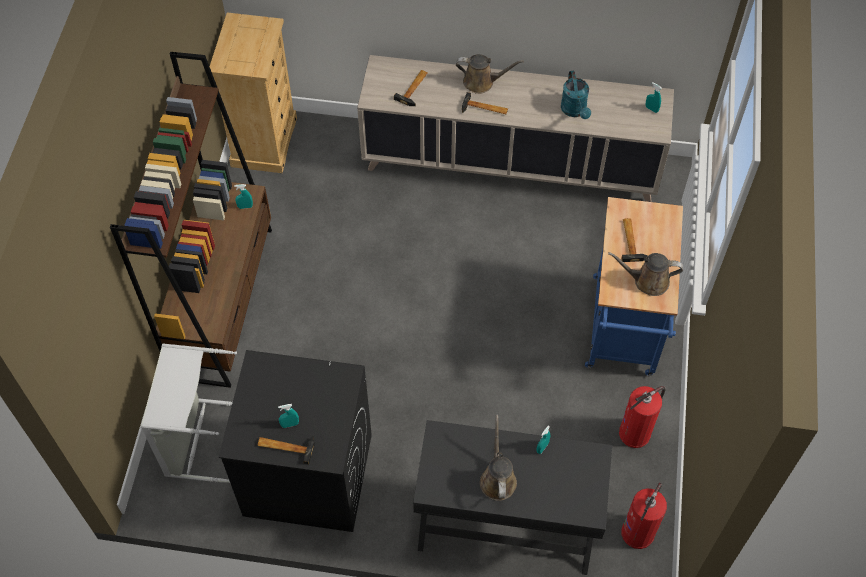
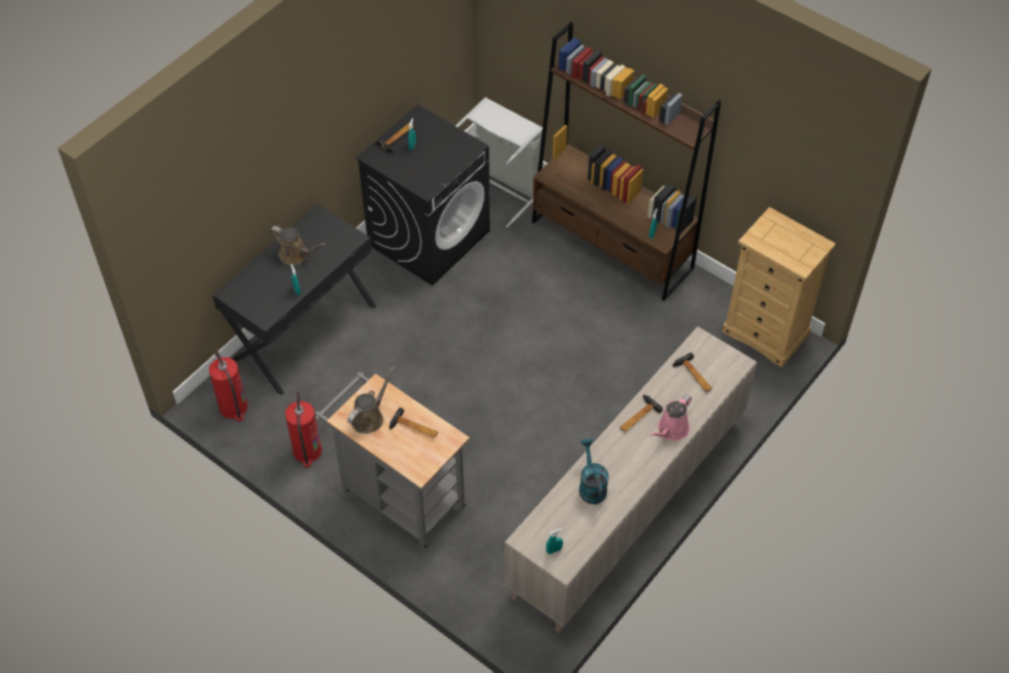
camera: 120 degrees right, 5 degrees down
(481, 82) = (671, 430): brown watering can -> pink watering can
(575, 111) = (591, 485): turquoise watering can -> turquoise watering can turned 60 degrees clockwise
(623, 332) = (398, 495): blue cart -> grey cart

